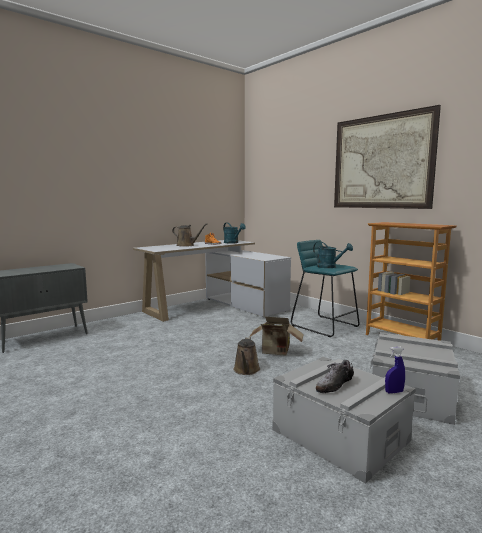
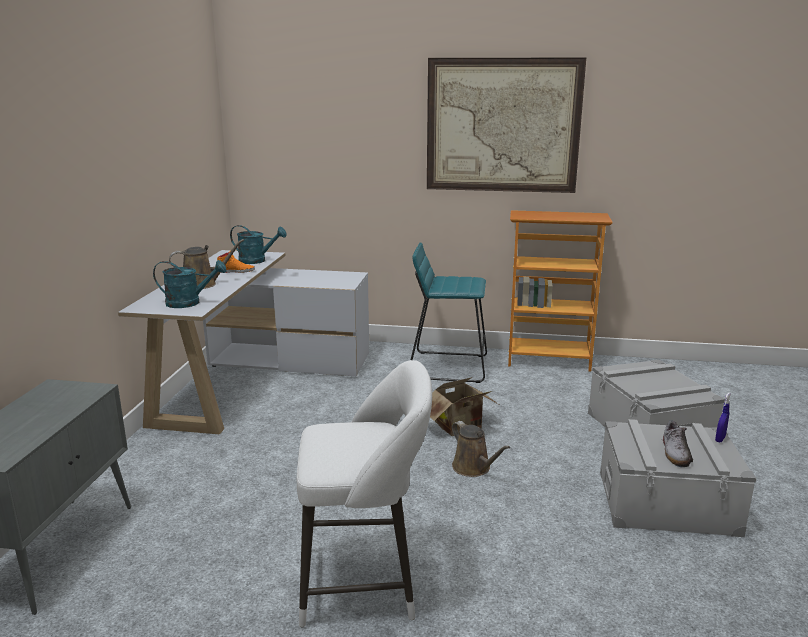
camera: 40 degrees left, 10 degrees up
(104, 391) = (365, 582): none -> white stool
(329, 267) = (460, 285): turquoise watering can -> turquoise watering can (189, 303)

